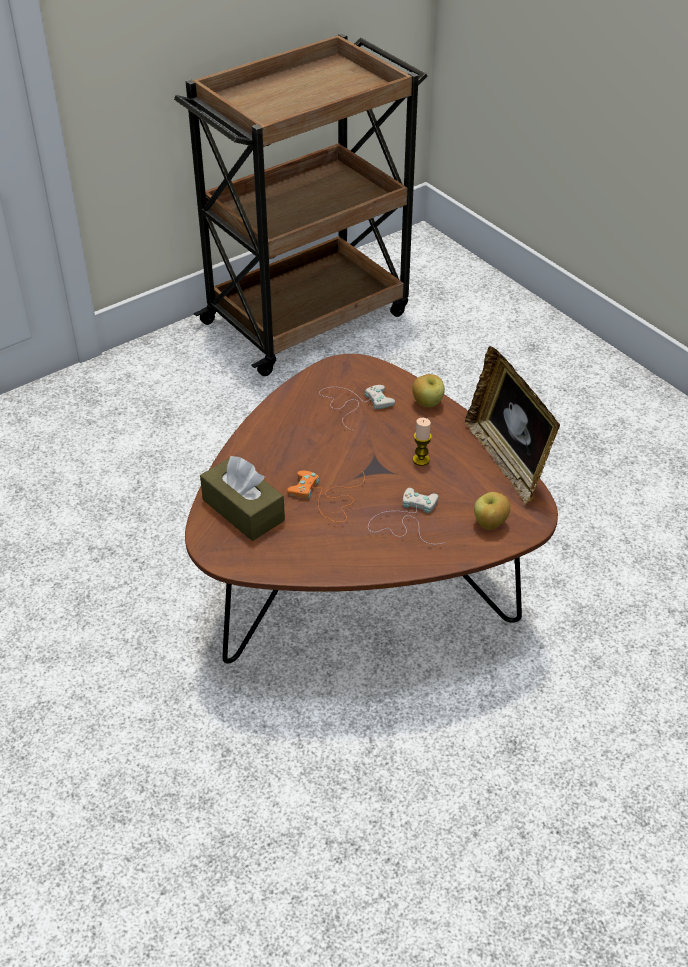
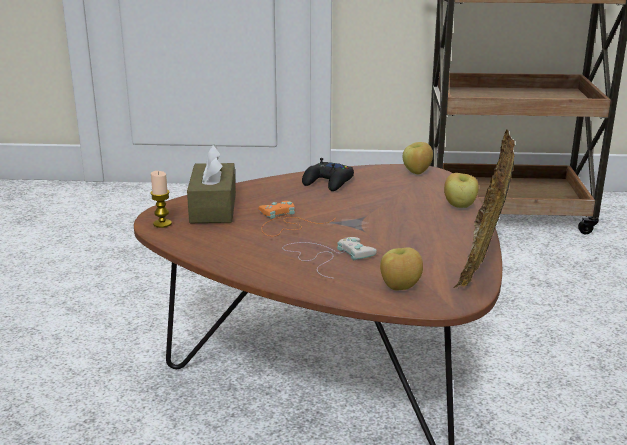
camera: 40 degrees right, 20 degrees down
(292, 423) = (328, 182): none -> black game controller
(345, 370) = (417, 172): none -> apple
(354, 403) = (394, 188): white game controller -> none
(421, 460) = (400, 231): candle -> candle (162, 224)

